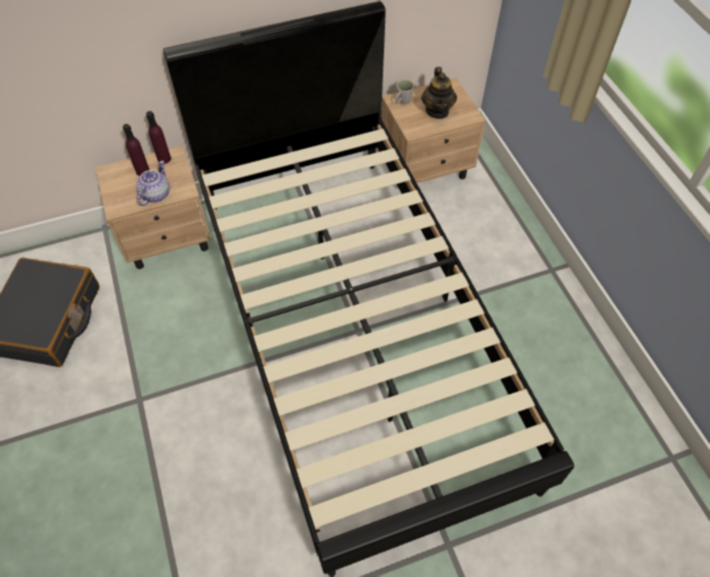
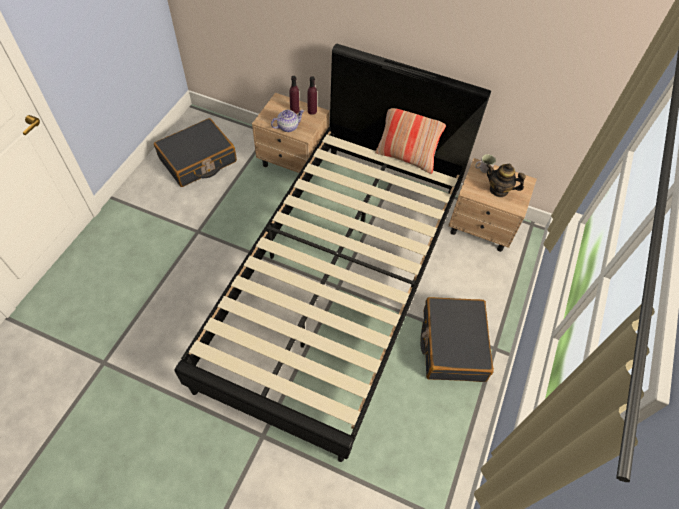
camera: 40 degrees right, 0 degrees up
(312, 141) = (406, 157): none -> pillow
(437, 111) = (499, 190): teapot -> teapot turned 75 degrees clockwise
(516, 296) = (452, 344): none -> black suitcase

